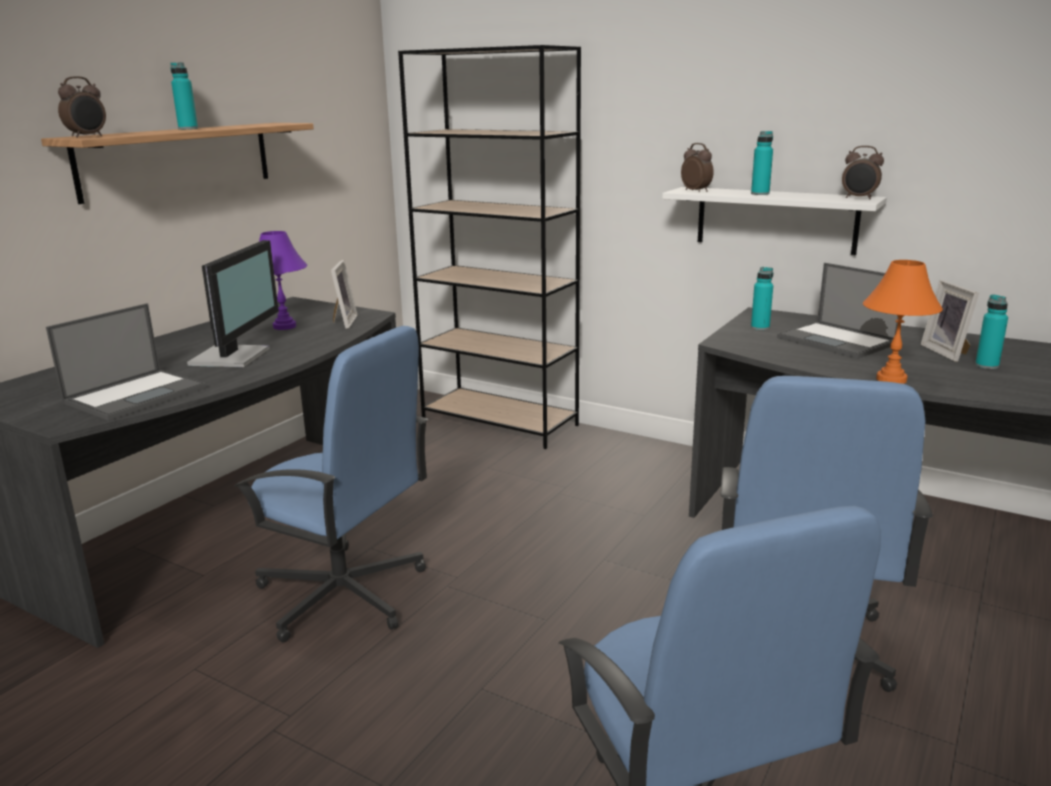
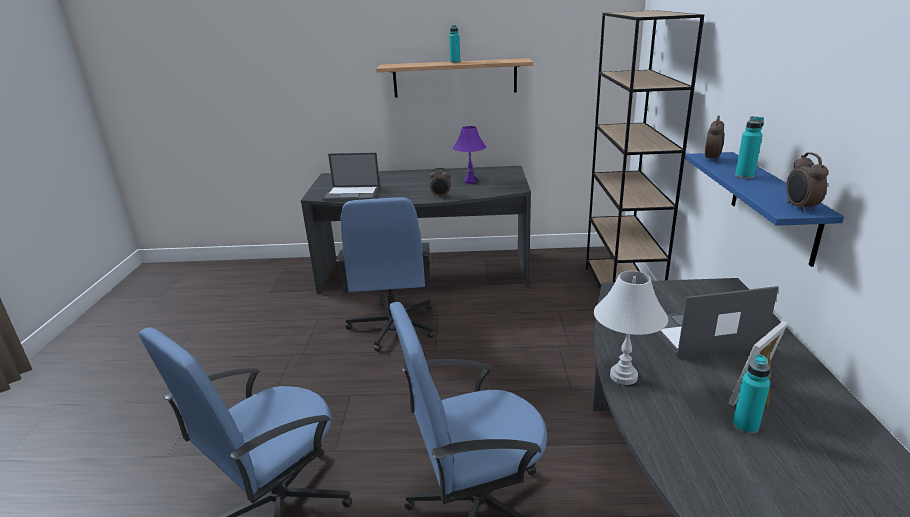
camera: 60 degrees right, 5 degrees up
(87, 137) = (389, 66): alarm clock -> alarm clock (441, 196)
(233, 357) = (415, 189): monitor -> none
(342, 322) = (495, 188): picture frame -> none
(760, 327) = (682, 294): turquoise bottle -> none
(776, 220) = (773, 205): white shelf -> blue shelf
(838, 341) = (700, 334): laptop -> laptop turned 60 degrees clockwise
(892, 379) = (624, 376): orange table lamp -> white table lamp

